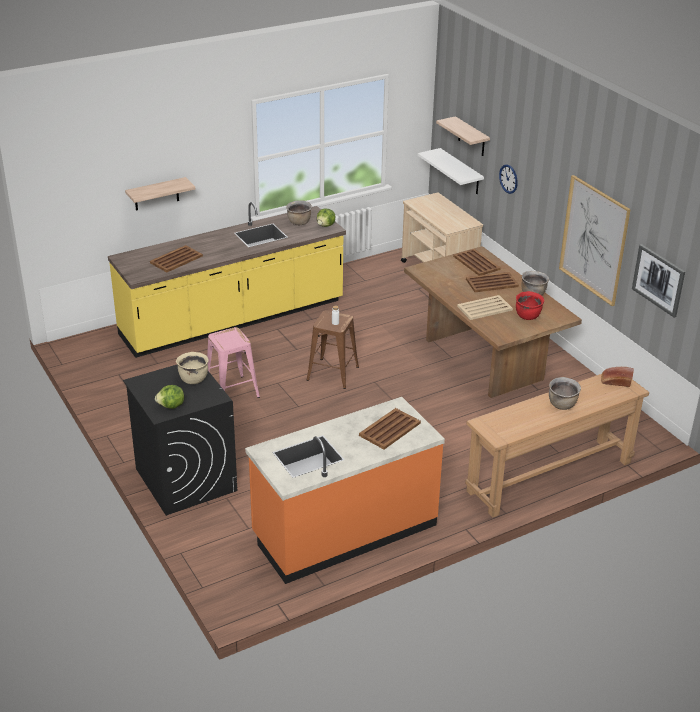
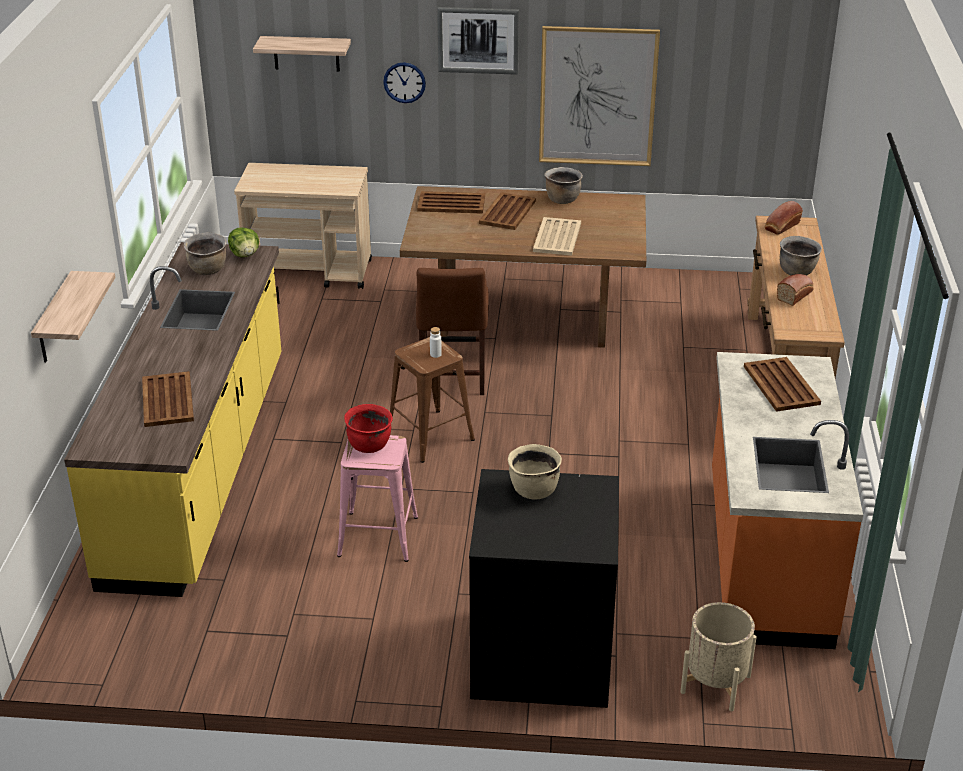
camera: 55 degrees left, 0 degrees up
(171, 406) = (585, 533): lettuce -> none
(215, 547) = (715, 684): none -> beige planter
(393, 359) = (452, 379): none -> brown chair
(461, 172) = (291, 113): white shelf -> none
(528, 316) = (604, 220): red cooking pot -> red cooking pot (369, 445)
(530, 413) = (795, 295): none -> bread
(658, 280) = (724, 98): picture -> picture (478, 40)

